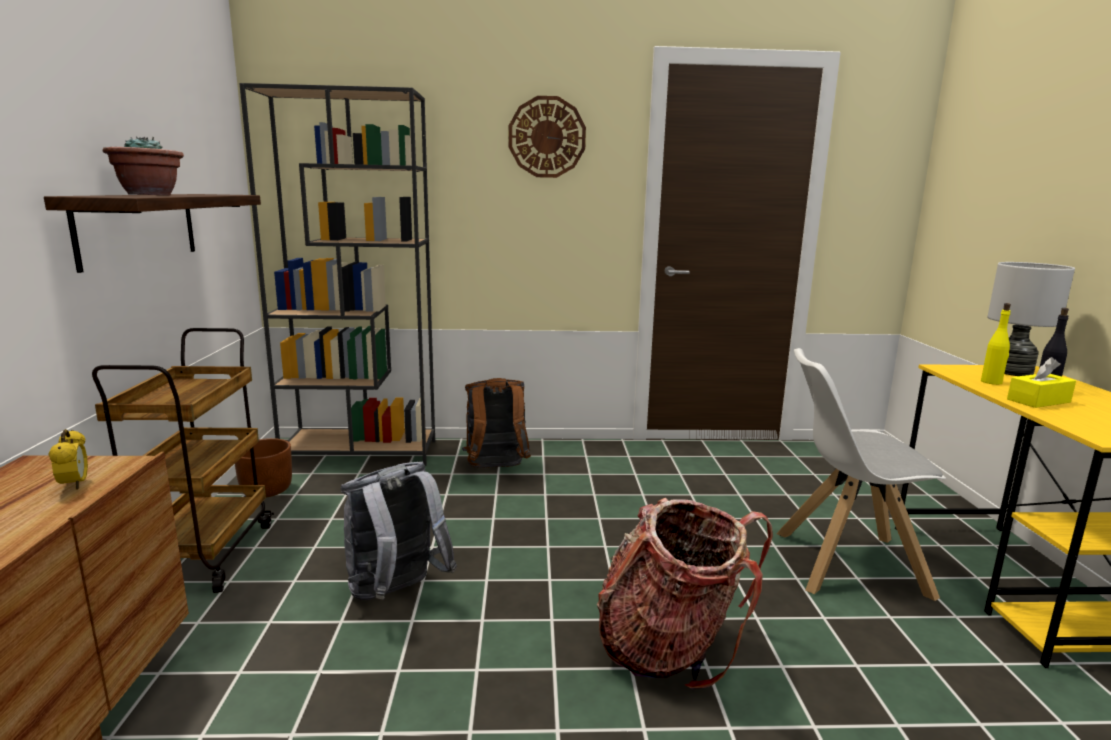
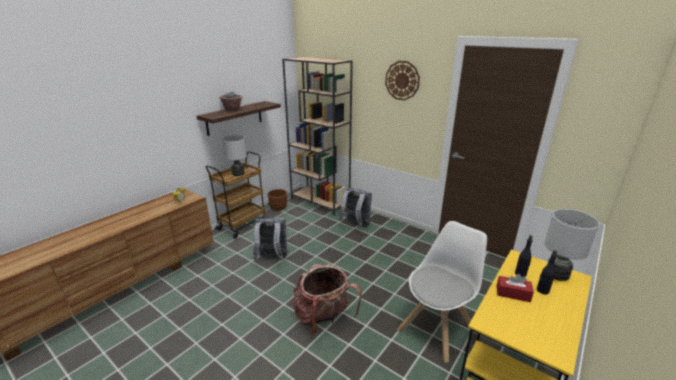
camera: 40 degrees right, 10 degrees up
(184, 391) = (238, 173): none -> grey table lamp
(496, 469) = (356, 225): brown backpack -> grey backpack
(845, 563) = (437, 327): chair -> chair turned 90 degrees clockwise
(991, 382) = (520, 274): yellow bottle -> black bottle
(1038, 401) = (513, 293): yellow tissue box -> red tissue box

